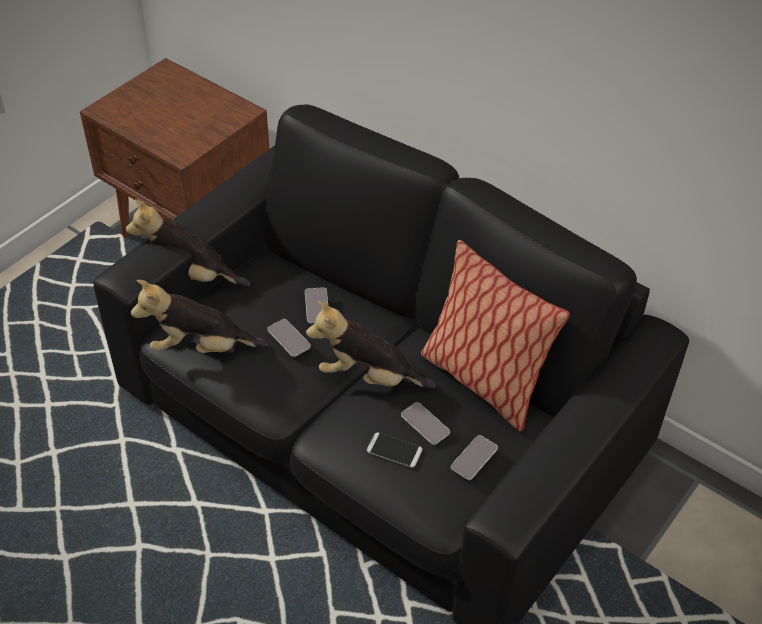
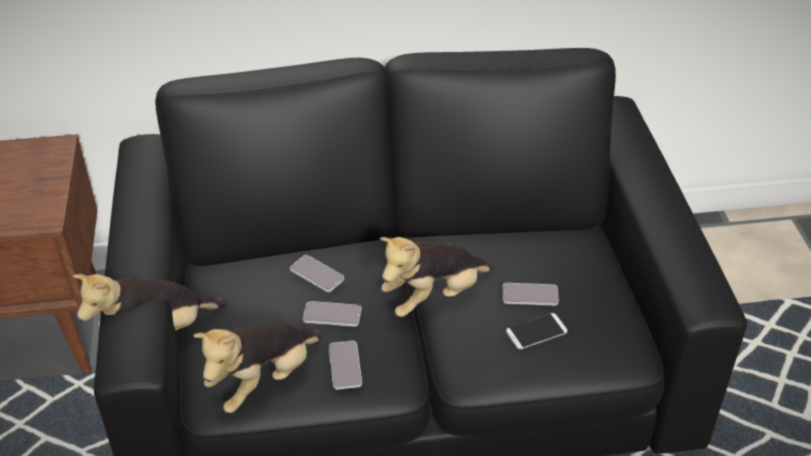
camera: 45 degrees left, 5 degrees down
(474, 458) = (594, 292): phone -> phone (345, 365)
(482, 380) = (514, 238): pillow -> none

